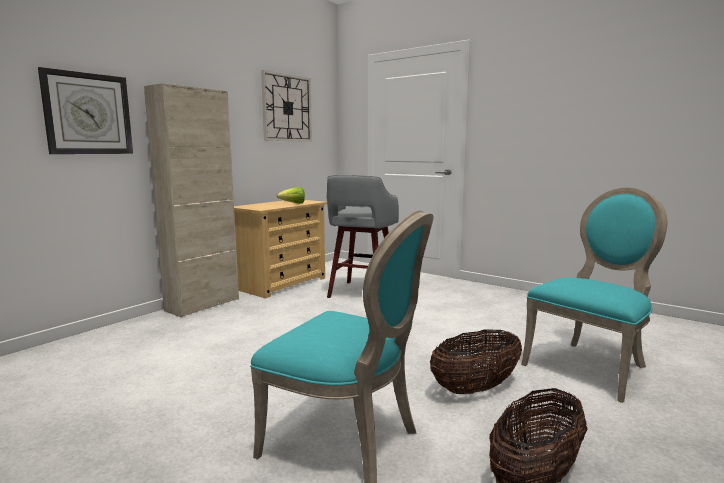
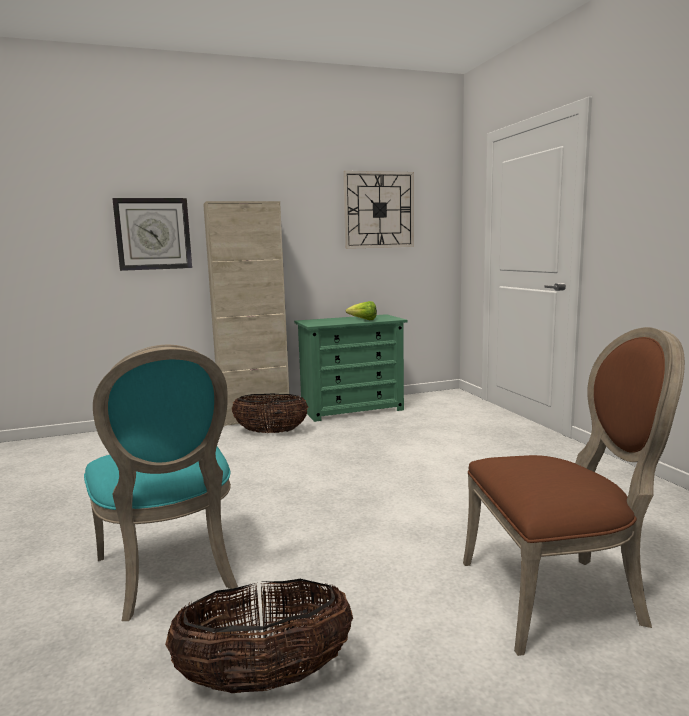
camera: 35 degrees right, 0 degrees up
(282, 283) = (352, 409): beige dresser -> green dresser
(362, 293) = (416, 434): grey stool -> none
(475, 388) = (362, 570): basket -> basket (271, 432)
(590, 366) = (559, 596): turquoise chair -> brown chair

